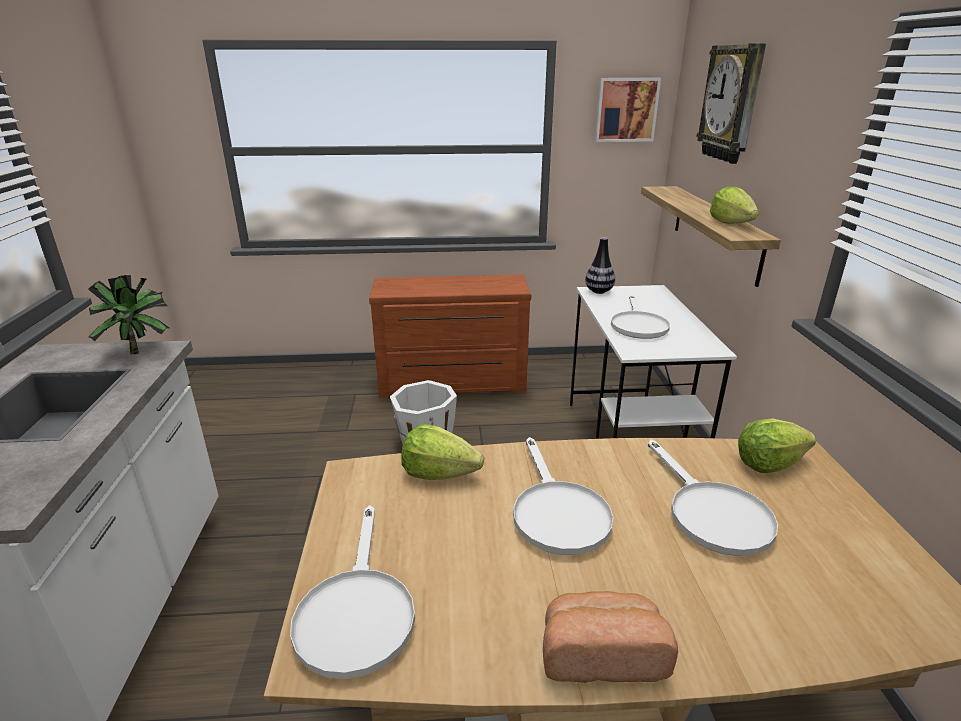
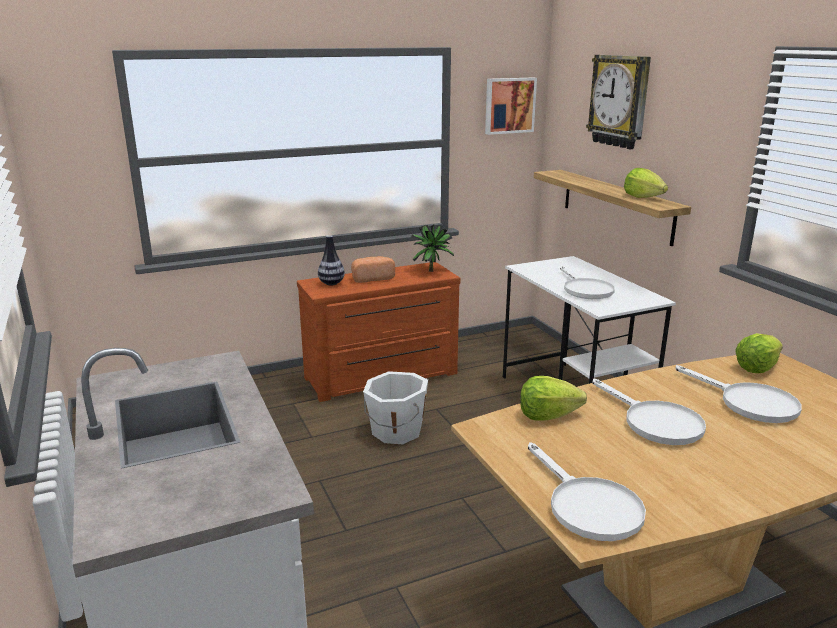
camera: 20 degrees left, 5 degrees down
(140, 351) = (203, 366): potted plant -> potted plant (431, 270)
(598, 291) = (527, 267): vase -> vase (331, 283)
(601, 653) = (757, 489): bread -> bread (372, 278)

